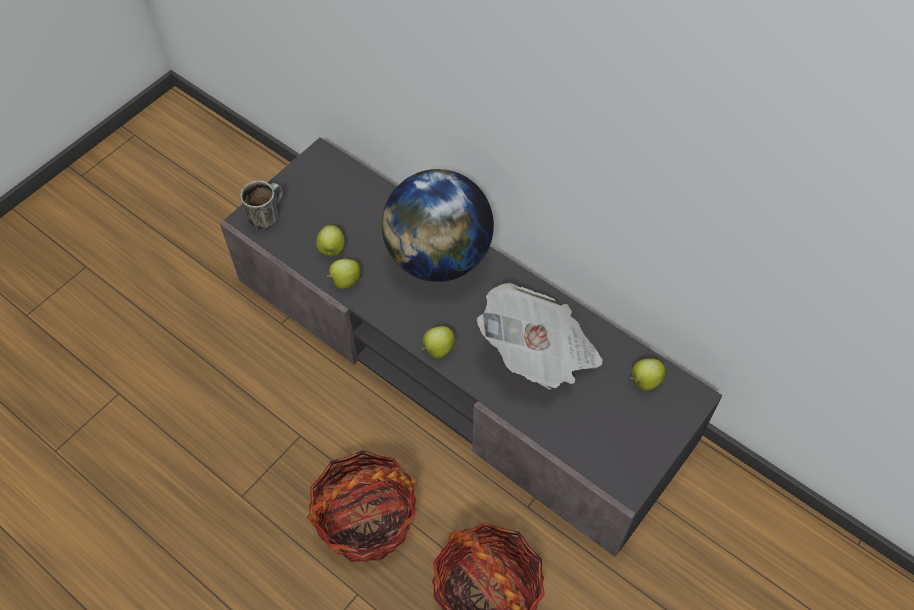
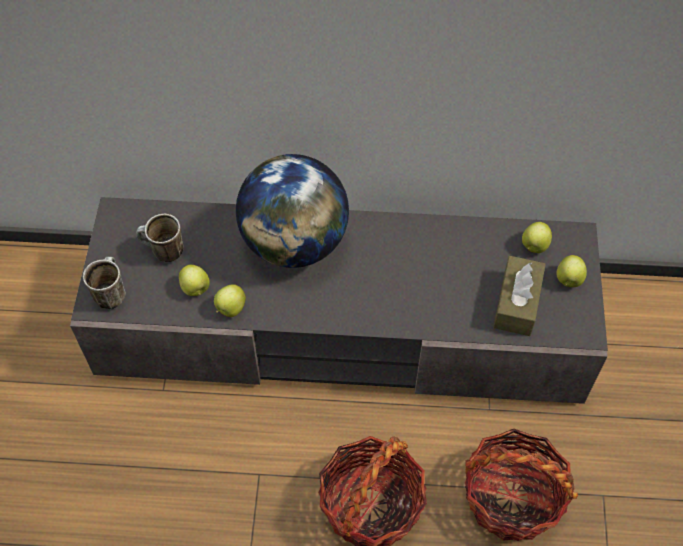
camera: 35 degrees left, 0 degrees up
(330, 207) = (163, 252): none -> mug
(438, 350) = (357, 318): apple -> apple (568, 280)
(539, 353) = (439, 272): newspaper -> none
(586, 421) = (517, 303): none -> brown tissue box

